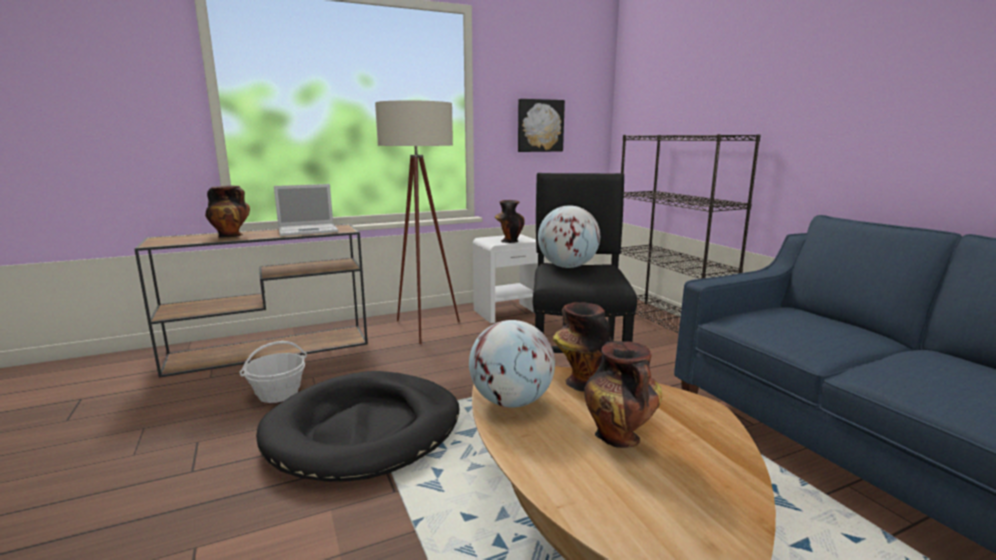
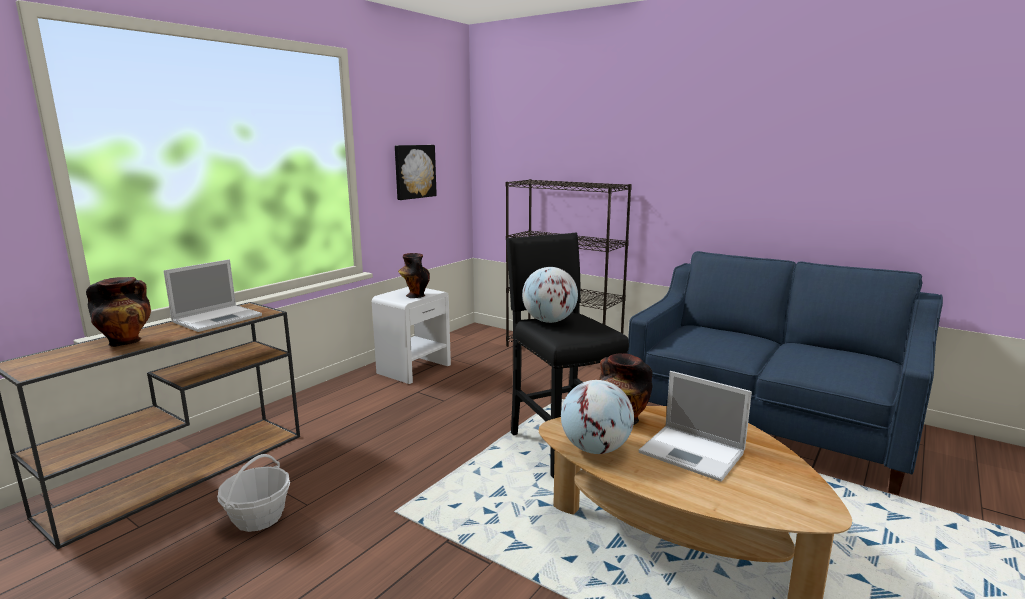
camera: 30 degrees left, 0 degrees up
(365, 430) = (401, 522): black dog bed -> none
(424, 331) = (348, 408): beige floor lamp -> none
(619, 438) = (693, 453): vase -> laptop

